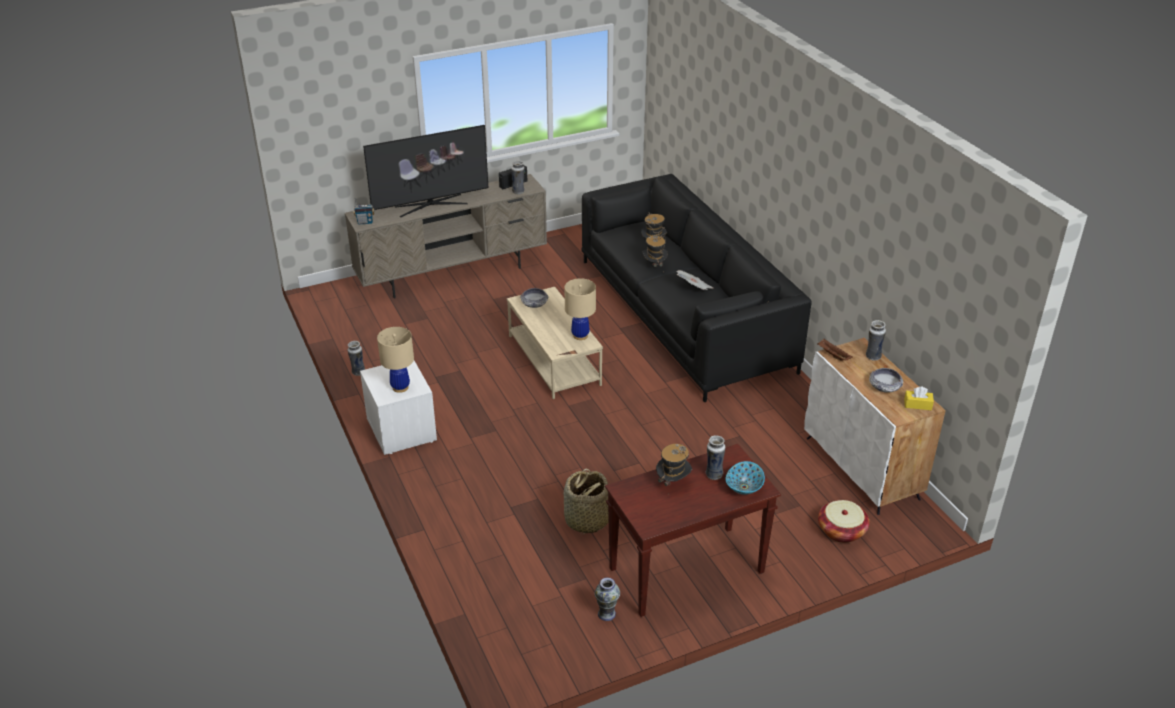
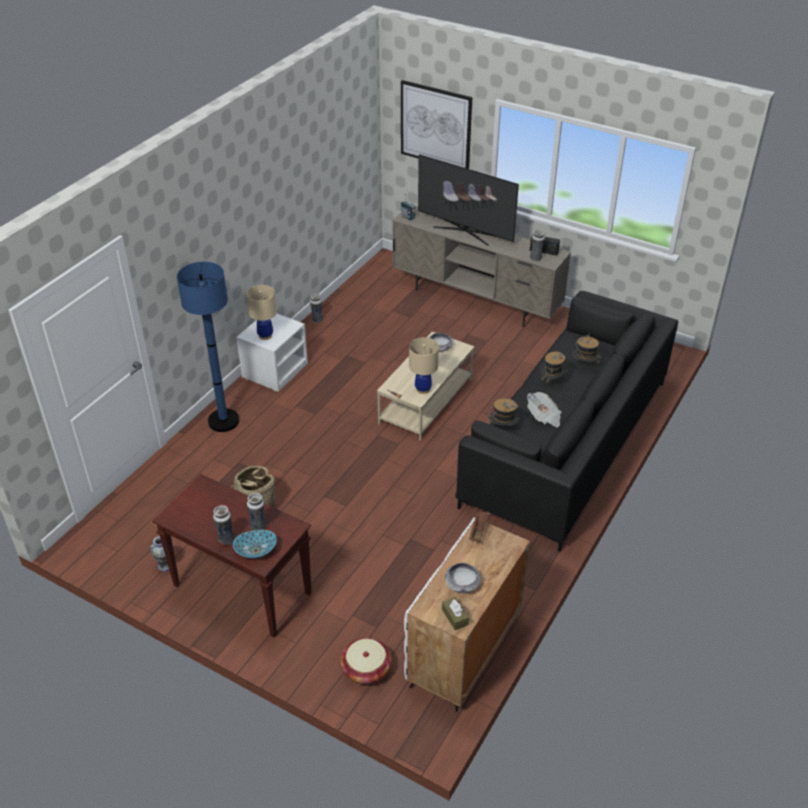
camera: 55 degrees right, 5 degrees up
(347, 114) = (436, 125): none -> picture
(437, 494) = (223, 421): none -> blue floor lamp
(673, 483) = (230, 508): hat -> hat (503, 429)
(872, 357) = (503, 558): vase -> vase (226, 539)
(917, 404) = (455, 617): yellow tissue box -> brown tissue box

